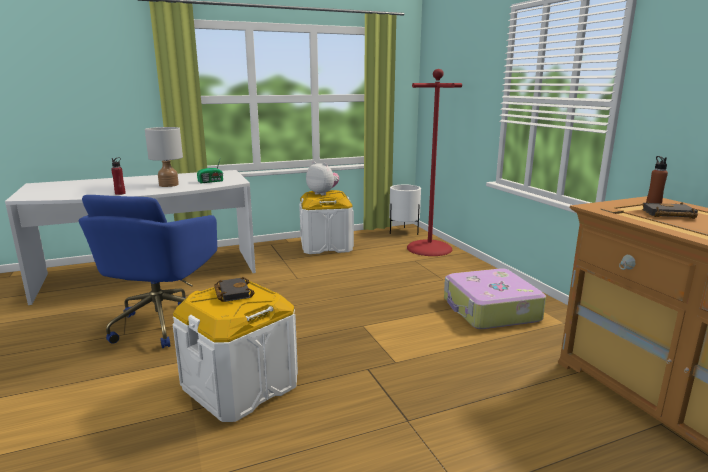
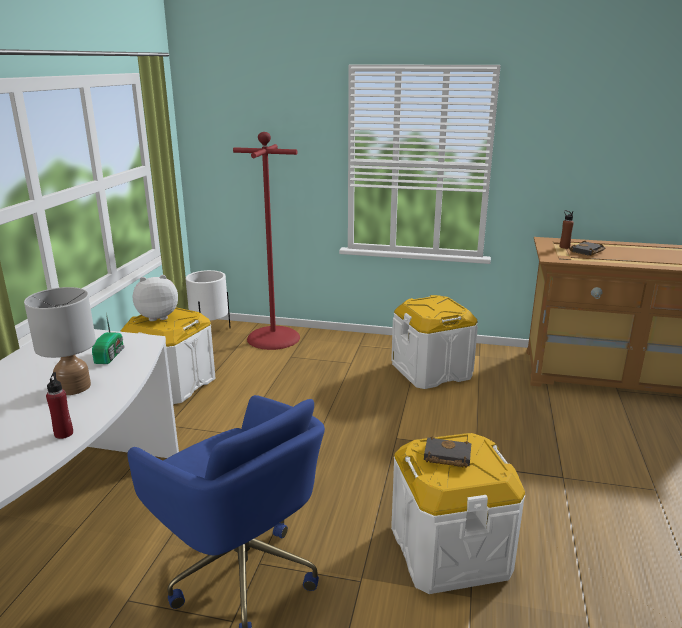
camera: 55 degrees left, 5 degrees up
(490, 310) = (431, 371): suitcase -> white storage box

